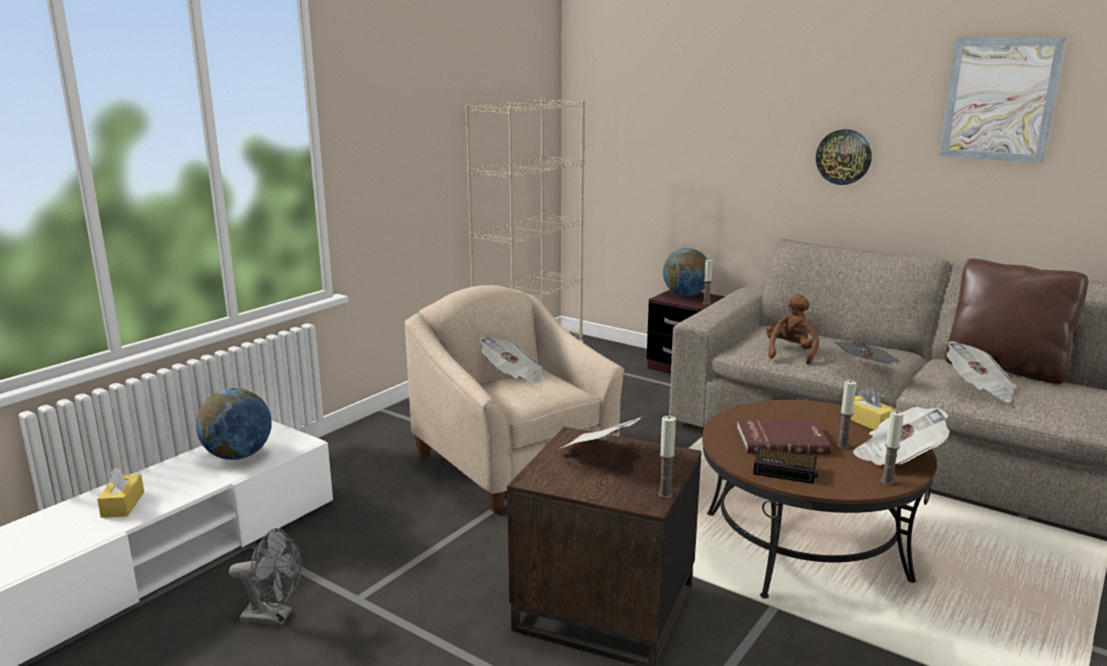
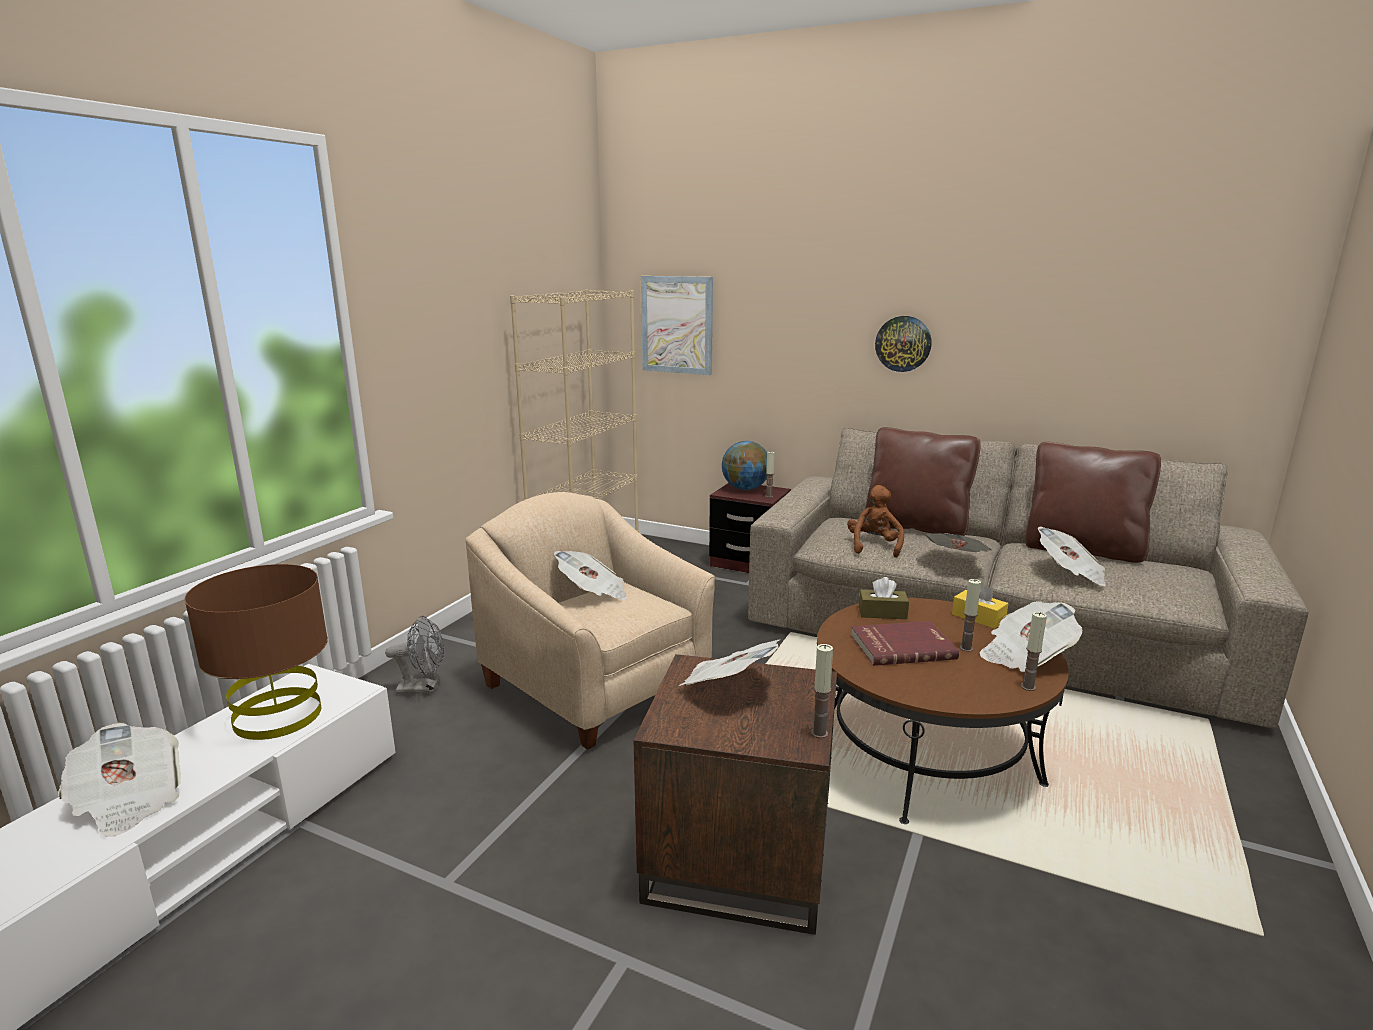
camera: 10 degrees left, 0 degrees up
(123, 504) = (129, 801): yellow tissue box -> newspaper
(238, 456) = (277, 716): globe -> brown table lamp
(274, 617) = (343, 923): grey fan -> grey fan (423, 688)
(775, 411) = (882, 613): none -> brown tissue box
(786, 471) = (922, 684): alarm clock -> none
(841, 338) = (916, 527): none -> brown pillow
(999, 99) = (1058, 283): picture -> picture (677, 325)

